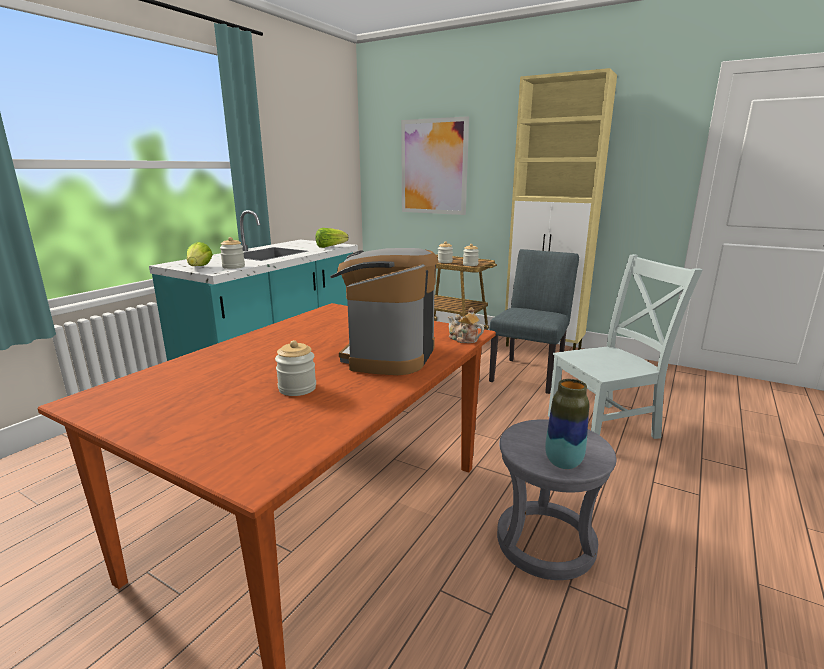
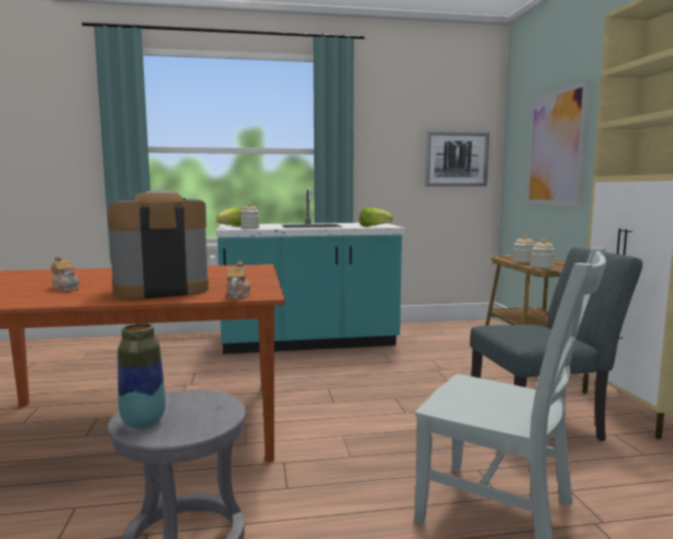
camera: 50 degrees right, 10 degrees down
(297, 388) = (66, 288): jar -> teapot
(333, 171) = (456, 159): none -> picture

